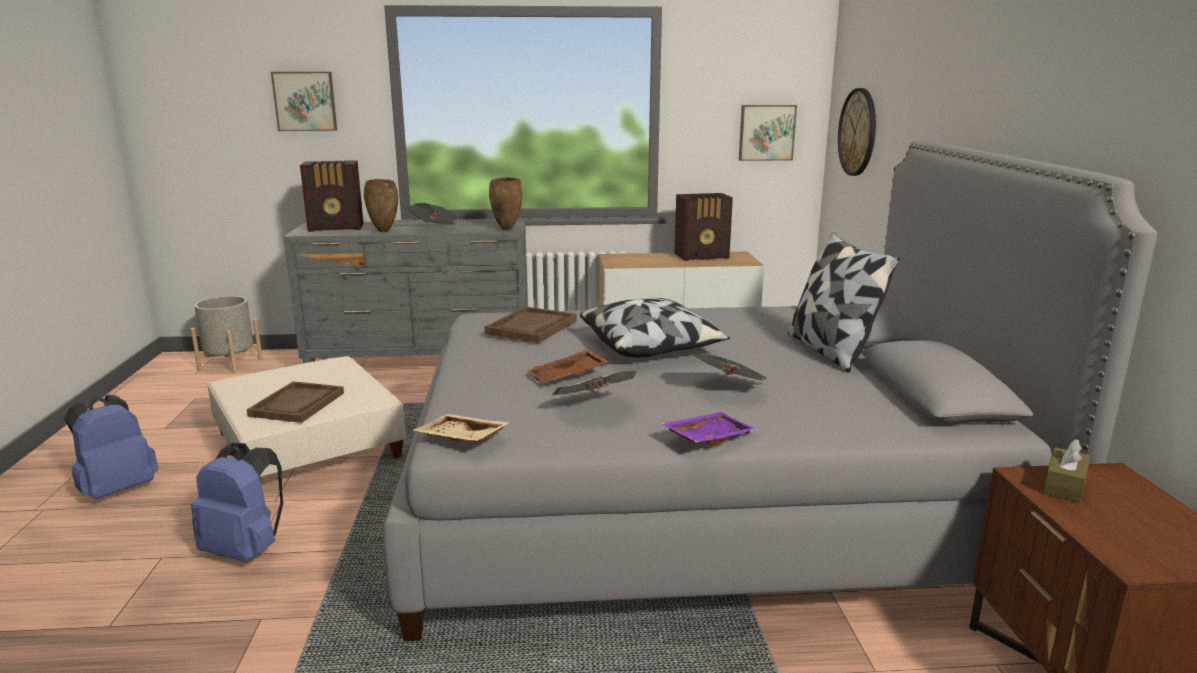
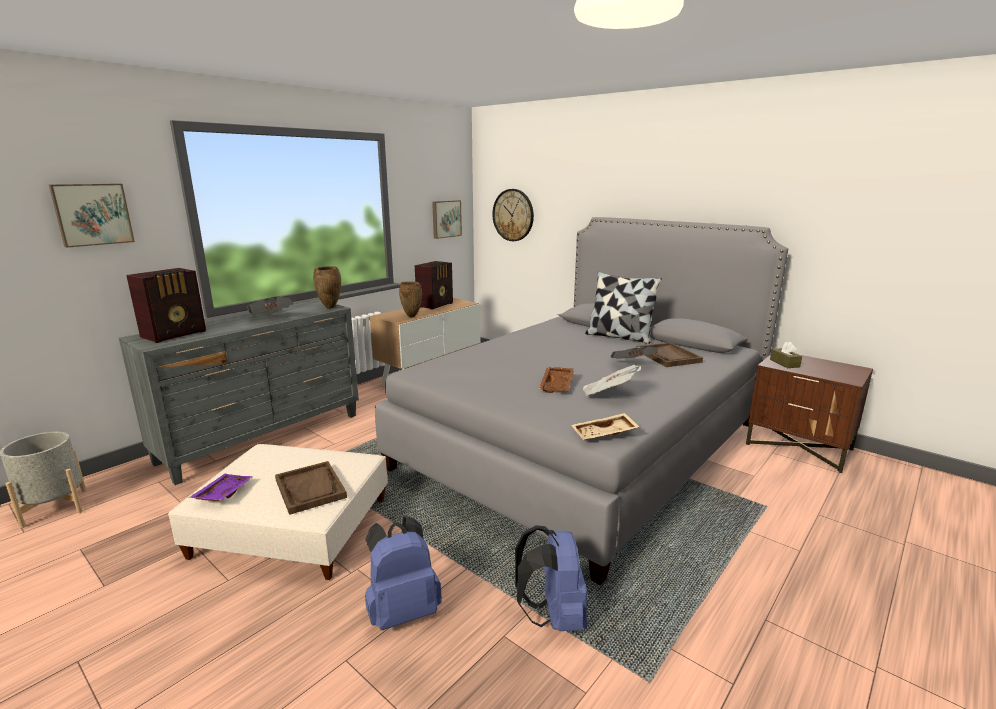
camera: 45 degrees left, 0 degrees up
(117, 489) = (175, 651): blue backpack -> blue backpack (553, 616)
(384, 231) = (234, 328): brown vase -> brown vase (412, 316)
(531, 327) = (469, 367): brown tray -> brown tray (668, 356)
(651, 347) = (552, 358): pillow -> none
(707, 438) = (682, 388): purple tray -> purple tray (222, 493)

